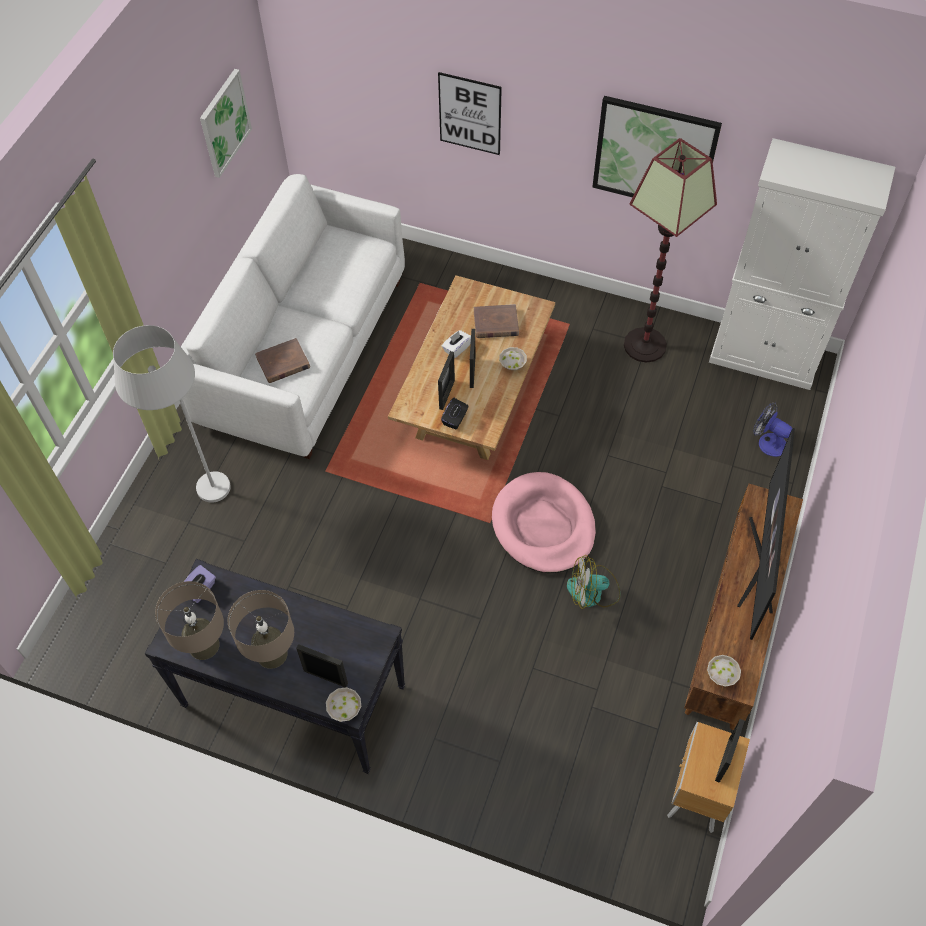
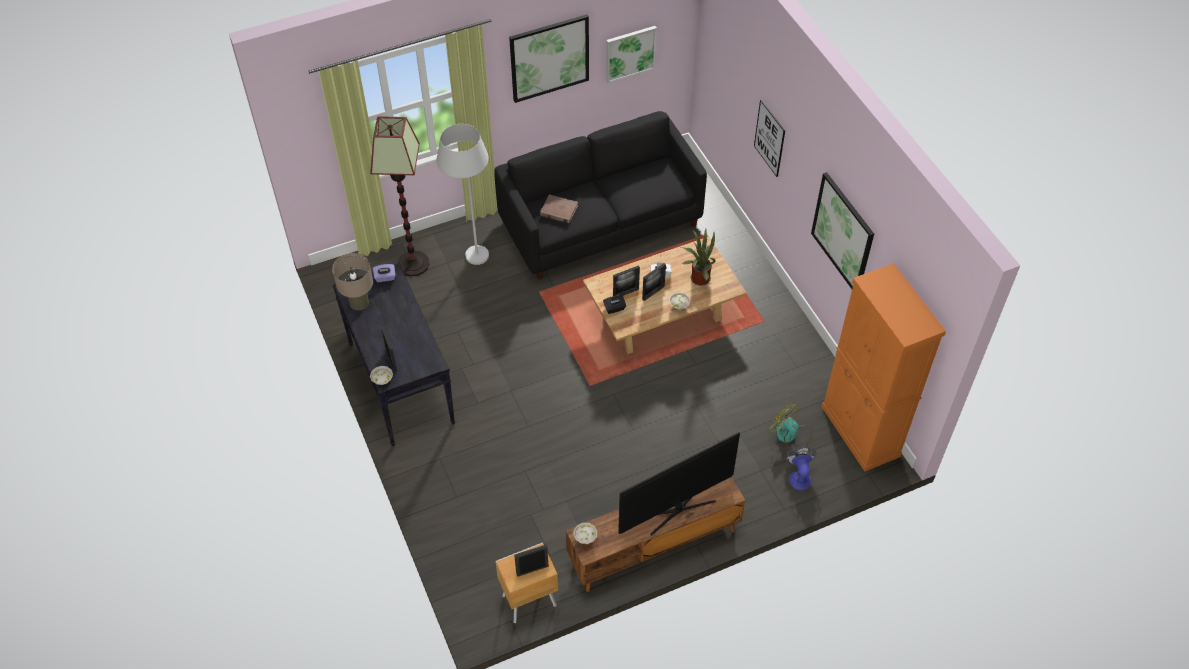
camera: 45 degrees right, 5 degrees down
(157, 180) = (549, 58): none -> picture
(272, 654) = (381, 331): beige table lamp -> none
(303, 351) = (600, 222): white sofa -> black sofa
(496, 323) = (698, 278): brown book -> potted plant
(543, 525) = (615, 410): pink dog bed -> none
(593, 592) = (600, 464): fan -> fan (790, 435)
(645, 345) = (795, 367): floor lamp -> floor lamp (413, 264)
(764, 357) = (860, 431): white cabinet -> orange cabinet

